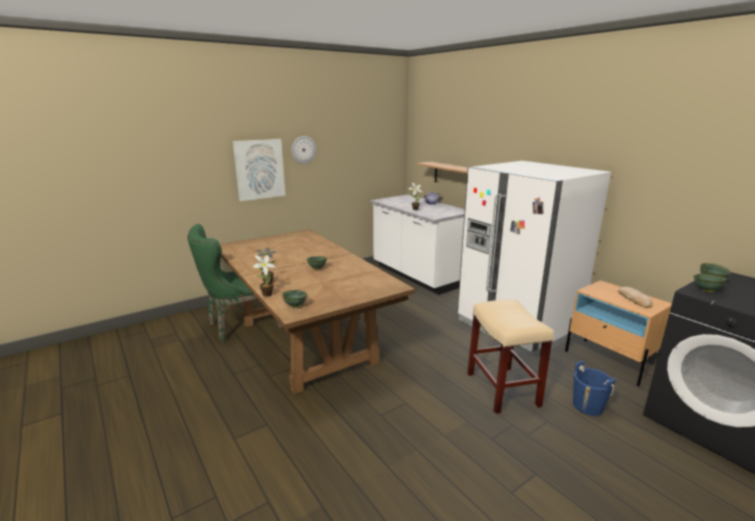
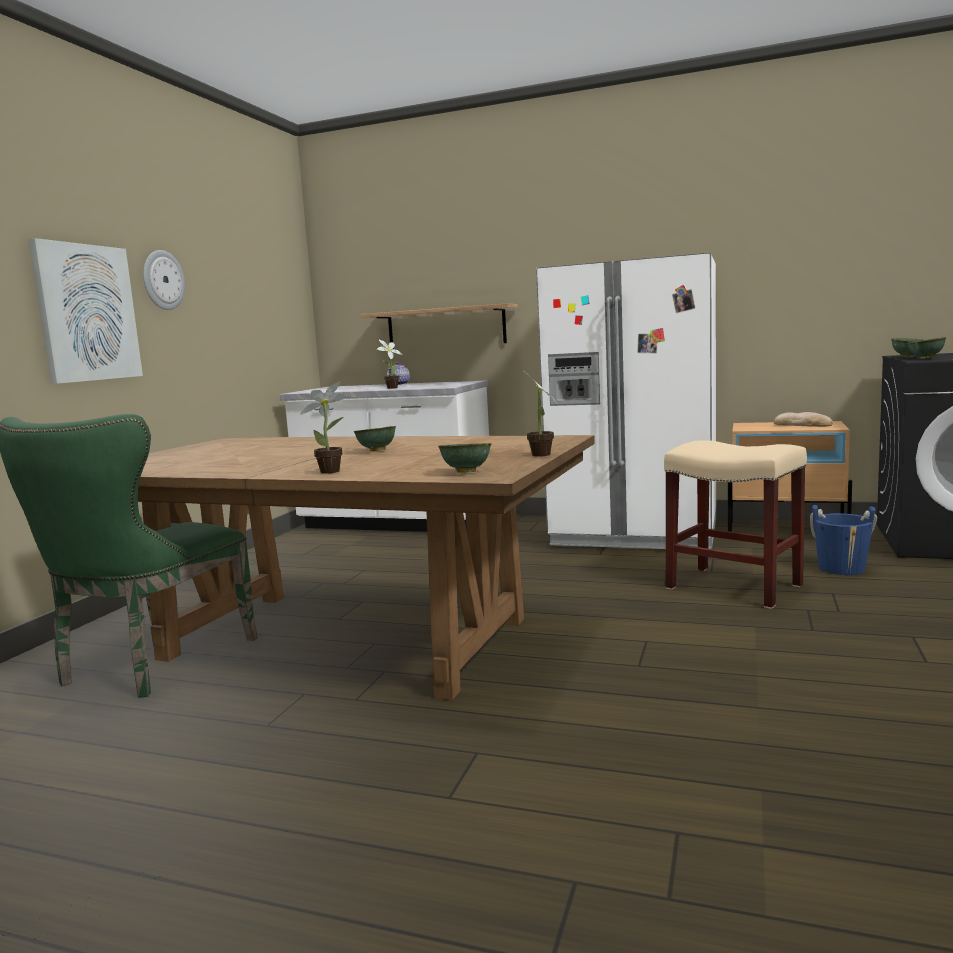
camera: 35 degrees left, 10 degrees down
(265, 295) = (372, 477): potted plant -> potted plant (540, 455)

